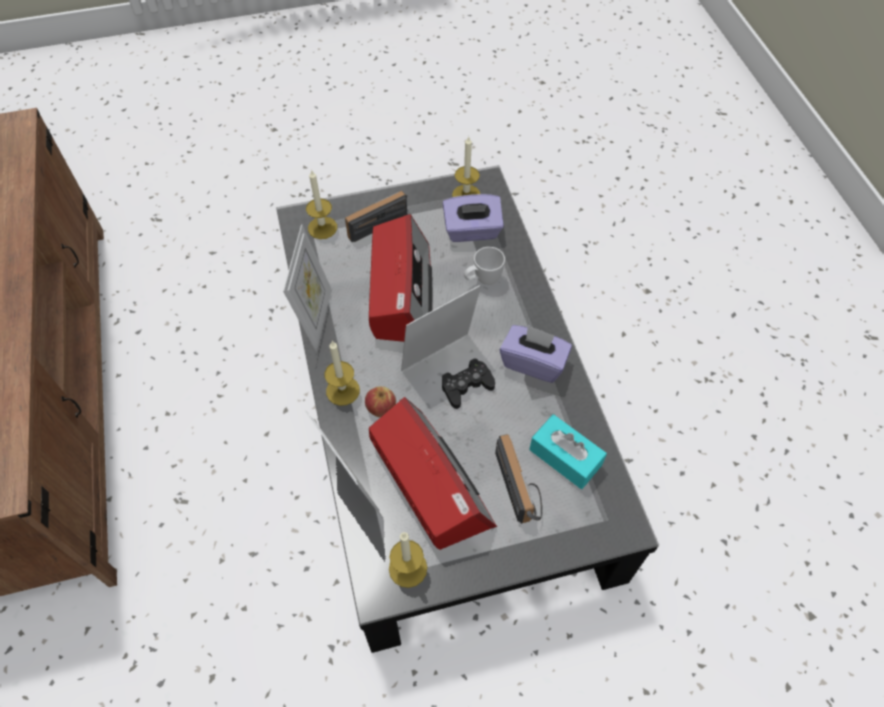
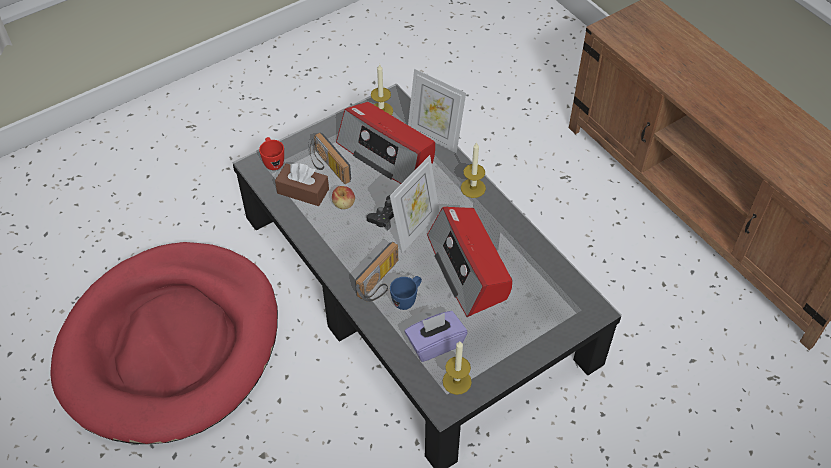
camera: 160 degrees right, 5 degrees down
(316, 318) = (523, 229): picture frame -> none
(322, 228) = (567, 306): candle -> none
(376, 221) = (524, 327): radio -> radio (381, 282)
(381, 408) = (440, 185): apple -> apple (344, 204)
(482, 280) = (407, 299): white mug -> blue mug
(533, 362) = (343, 246): purple tissue box -> none
(565, 457) = (303, 191): turquoise tissue box -> brown tissue box
(598, 523) = (273, 161): none -> red mug
(737, 427) = (171, 345): none -> red dog bed

